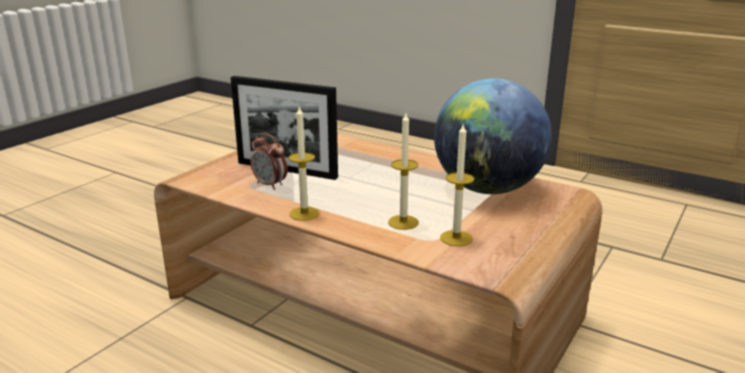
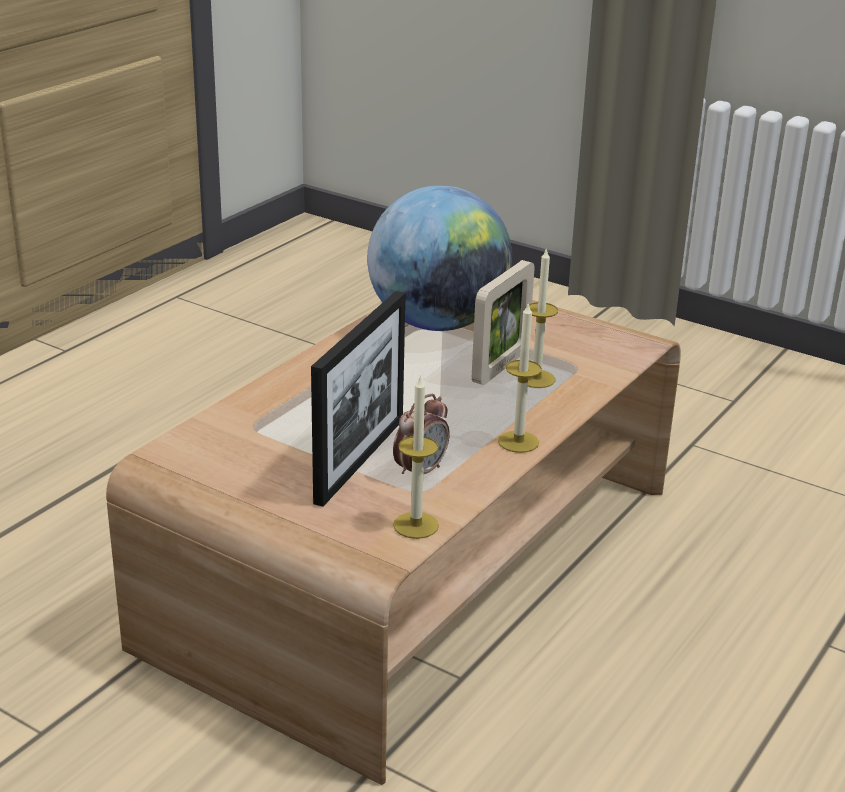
camera: 90 degrees left, 5 degrees up
(420, 210) = (500, 367): none -> picture frame
(456, 238) = (572, 352): candle -> candle (416, 525)

